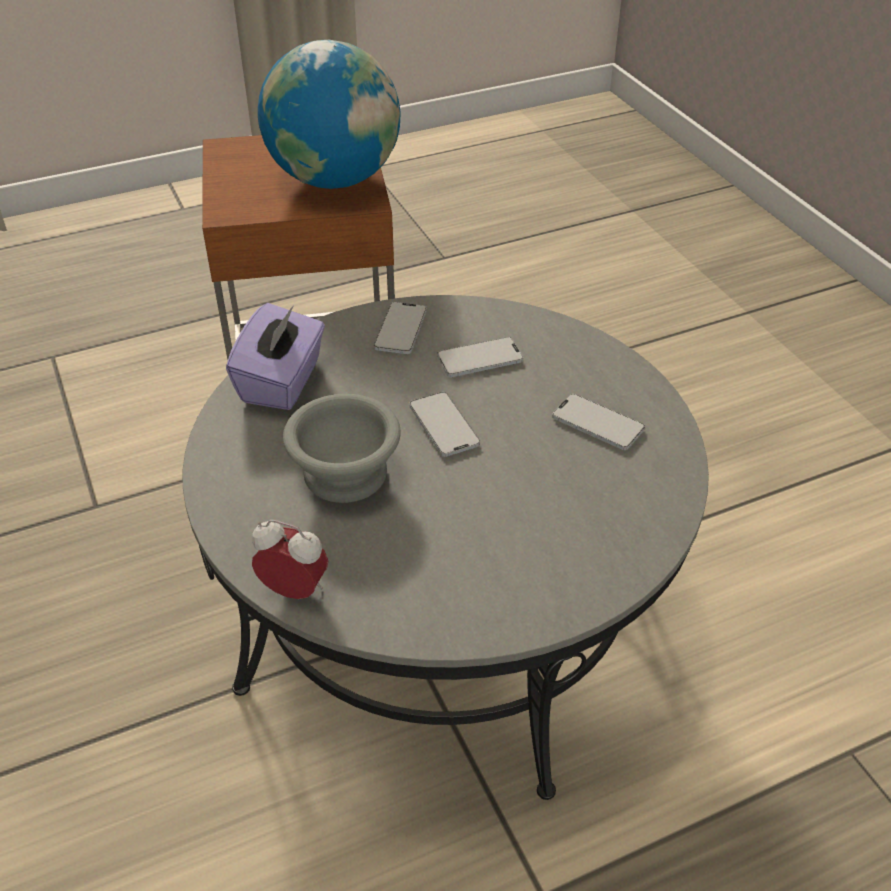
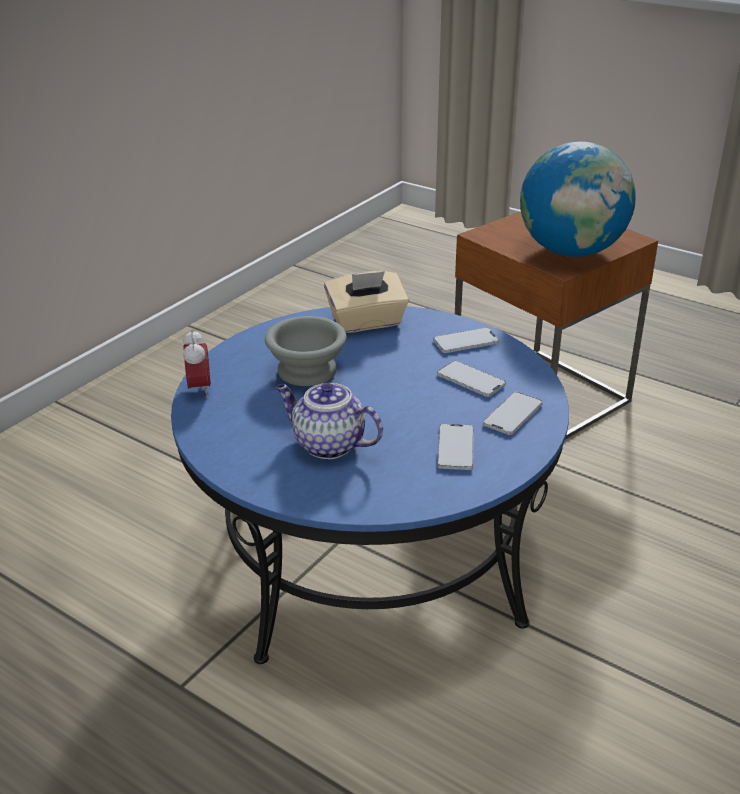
camera: 60 degrees right, 10 degrees down
(282, 382) = (367, 322): purple tissue box -> beige tissue box
(444, 425) = (386, 389): phone -> phone (512, 414)
(445, 614) = (370, 552): grey coffee table -> blue coffee table
(519, 517) = (327, 444): none -> teapot

